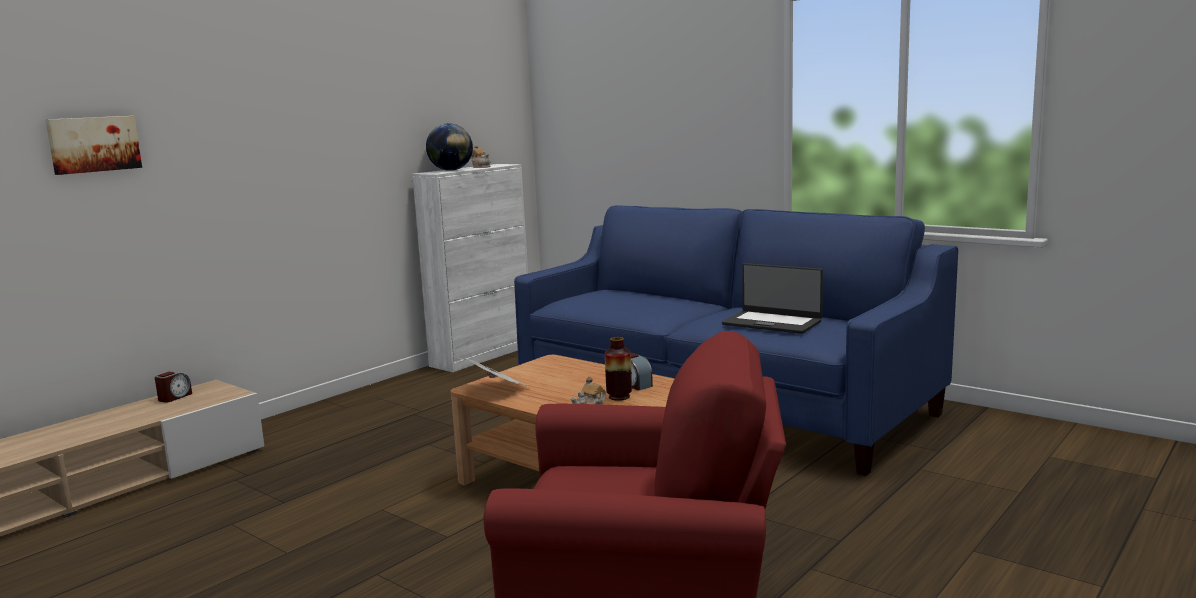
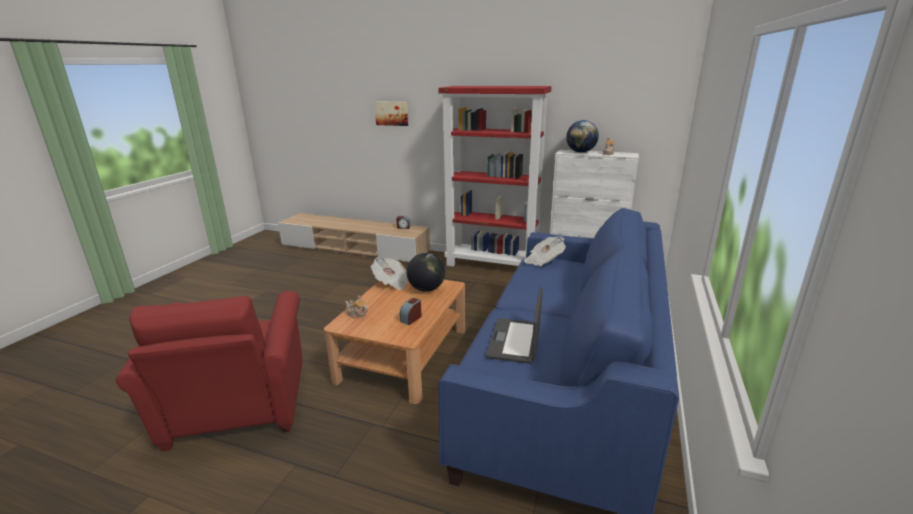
camera: 70 degrees right, 10 degrees up
(368, 397) = (492, 265): none -> red bookcase
(547, 373) = (426, 289): none -> globe
(576, 298) = (543, 261): none -> newspaper
(619, 397) = (386, 318): vase -> none

